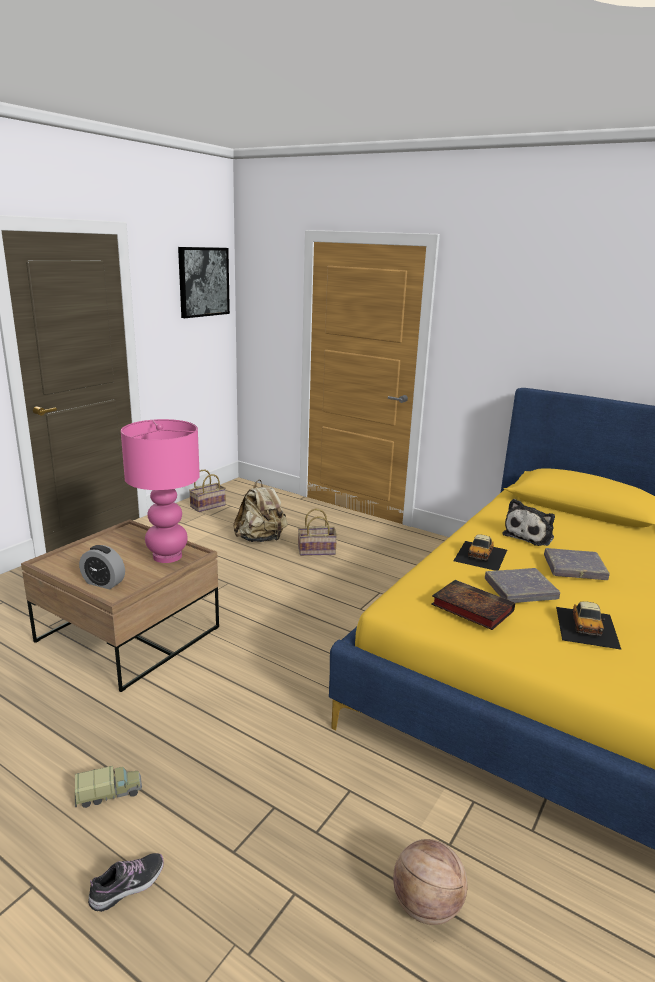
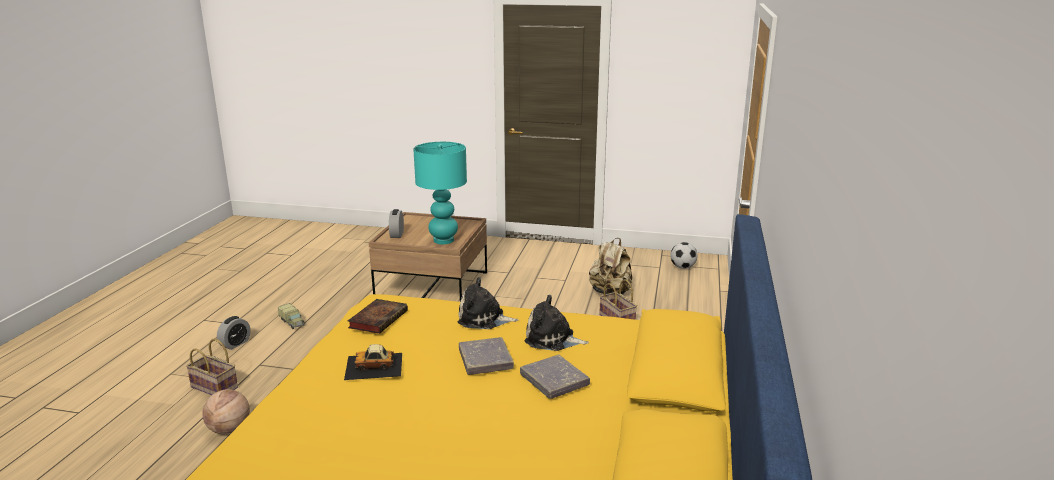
camera: 70 degrees right, 0 degrees up
(128, 886) = (235, 344): shoe -> alarm clock
(167, 556) = (444, 240): pink table lamp -> turquoise table lamp
(203, 282) = (699, 50): picture -> none
(208, 505) = (647, 259): basket -> basket (216, 387)
(242, 498) = (682, 267): none -> football
(481, 555) = (484, 319): toy car -> plush toy
(520, 590) = (419, 335): grey book -> grey book (554, 380)

